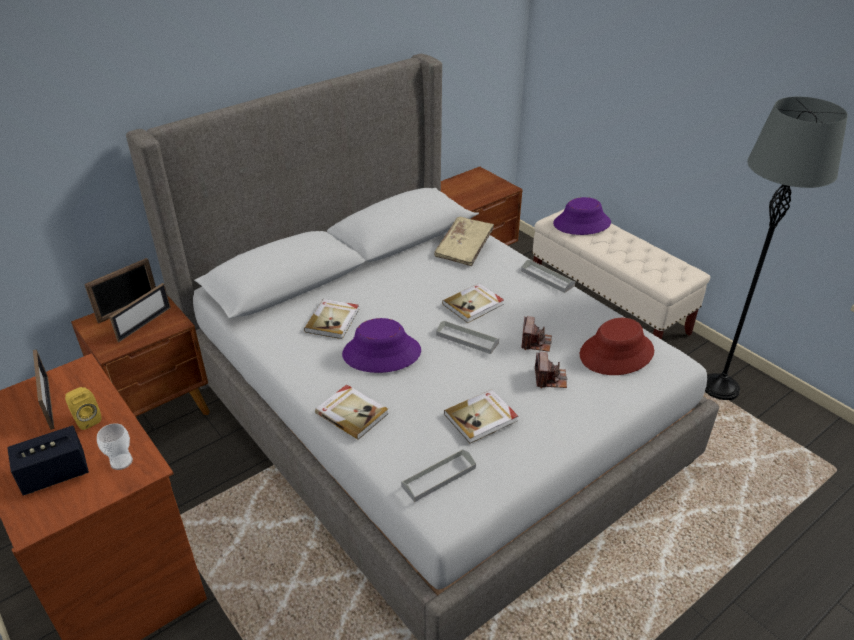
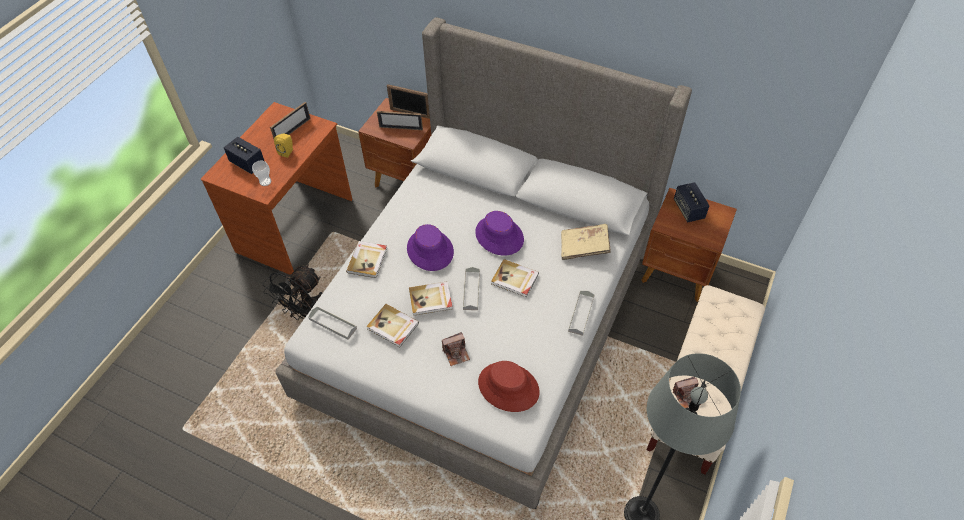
camera: 65 degrees right, 15 degrees up
(289, 605) = (305, 314): none -> black fan
(333, 320) = (450, 211): book -> book (431, 299)
(461, 186) = (688, 210): none -> speaker
(535, 342) = (492, 332): camera -> camera (686, 396)
(582, 224) = (728, 319): purple hat -> purple hat (499, 236)

